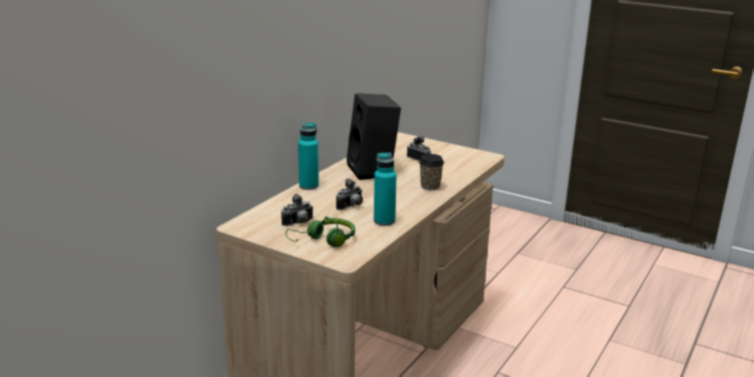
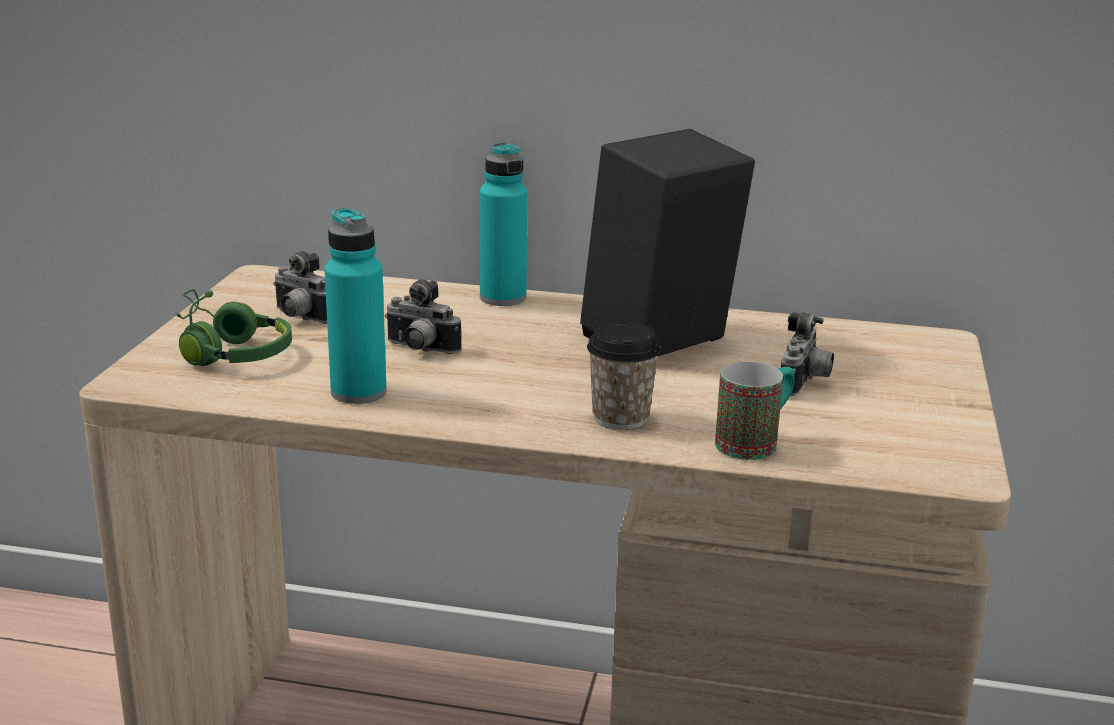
camera: 70 degrees right, 0 degrees up
(457, 173) = (755, 442): none -> mug

